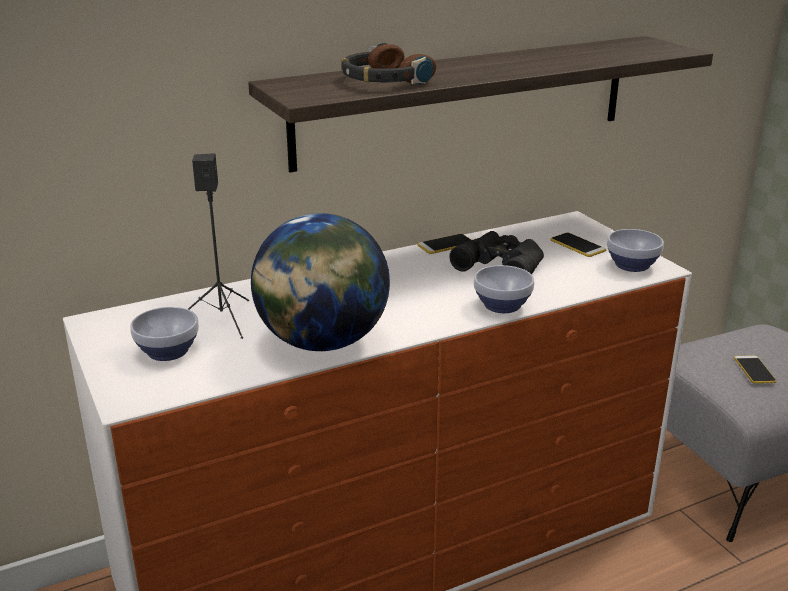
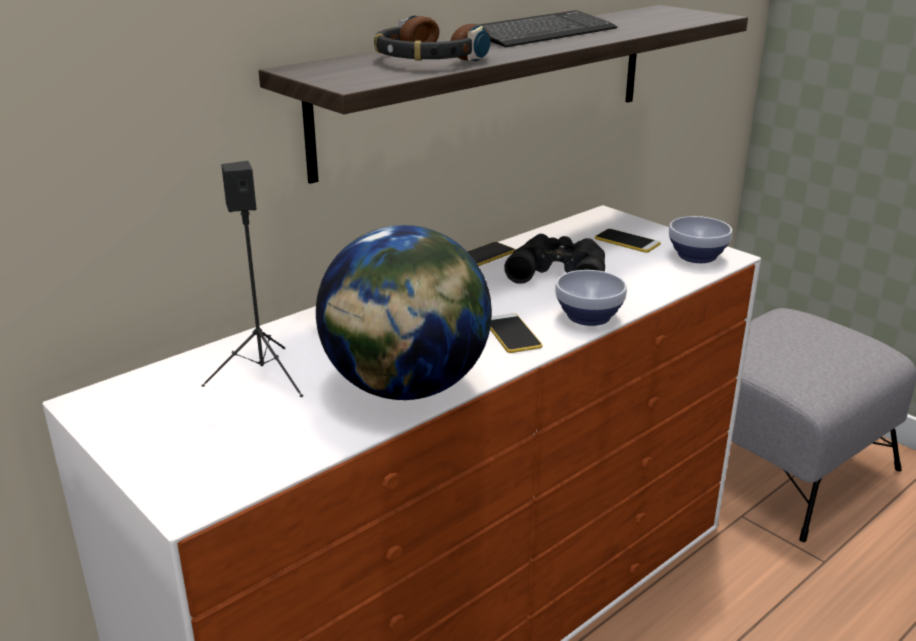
camera: 15 degrees left, 0 degrees up
(169, 352) = (215, 428): bowl -> none
(506, 60) = (543, 33): none -> keyboard
(754, 370) = (800, 356): phone -> phone (512, 334)

